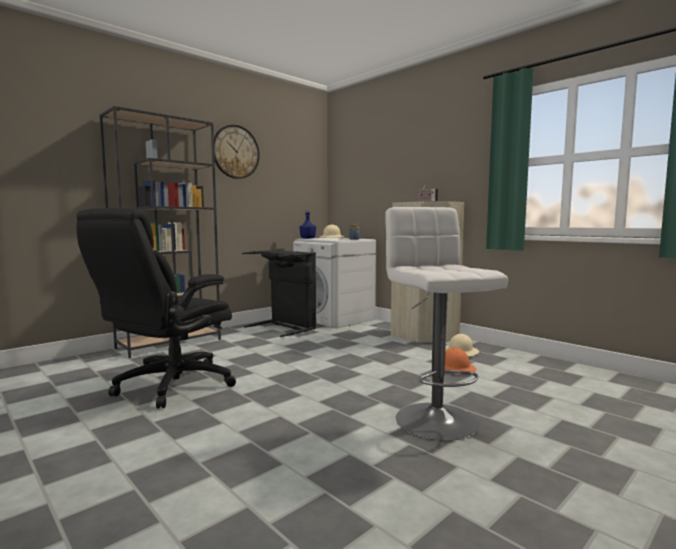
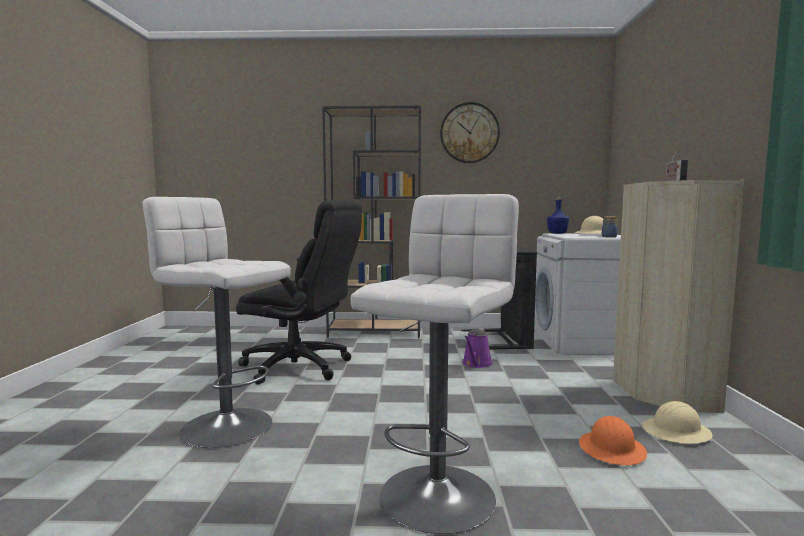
camera: 45 degrees right, 0 degrees up
(167, 387) = (302, 368): black office chair -> black office chair turned 150 degrees counterclockwise
(208, 449) = (227, 426): none -> white stool
(301, 346) = (476, 364): none -> purple watering can

